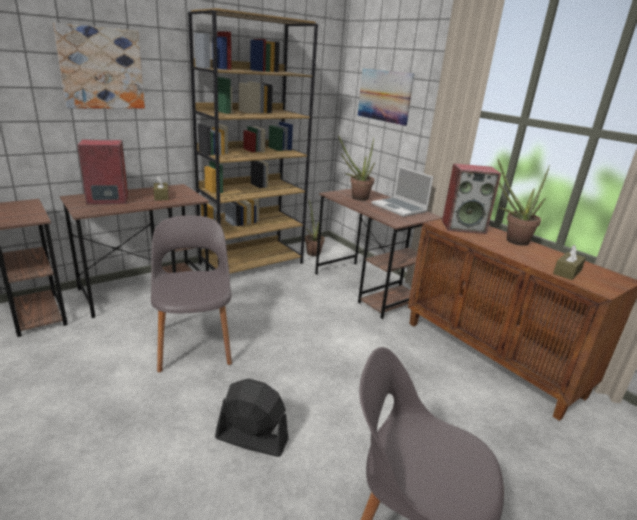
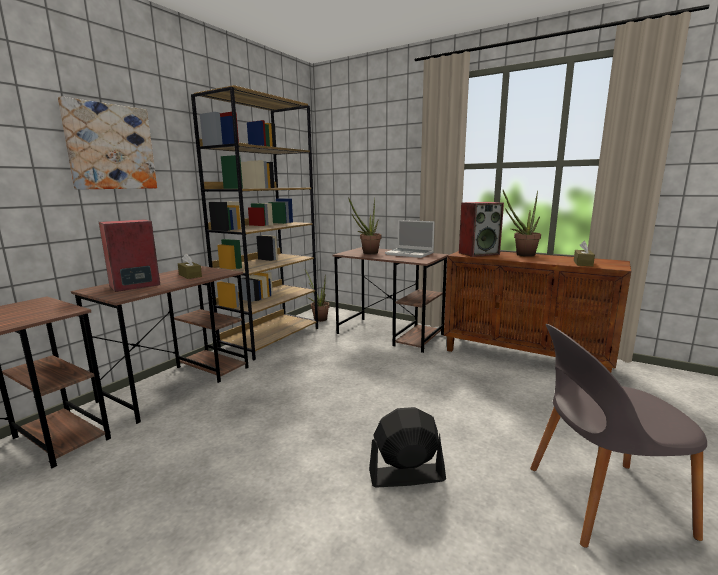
camera: 20 degrees left, 10 degrees down
(194, 343) = (275, 414): grey chair -> none
(384, 96) = (364, 167): picture -> none

